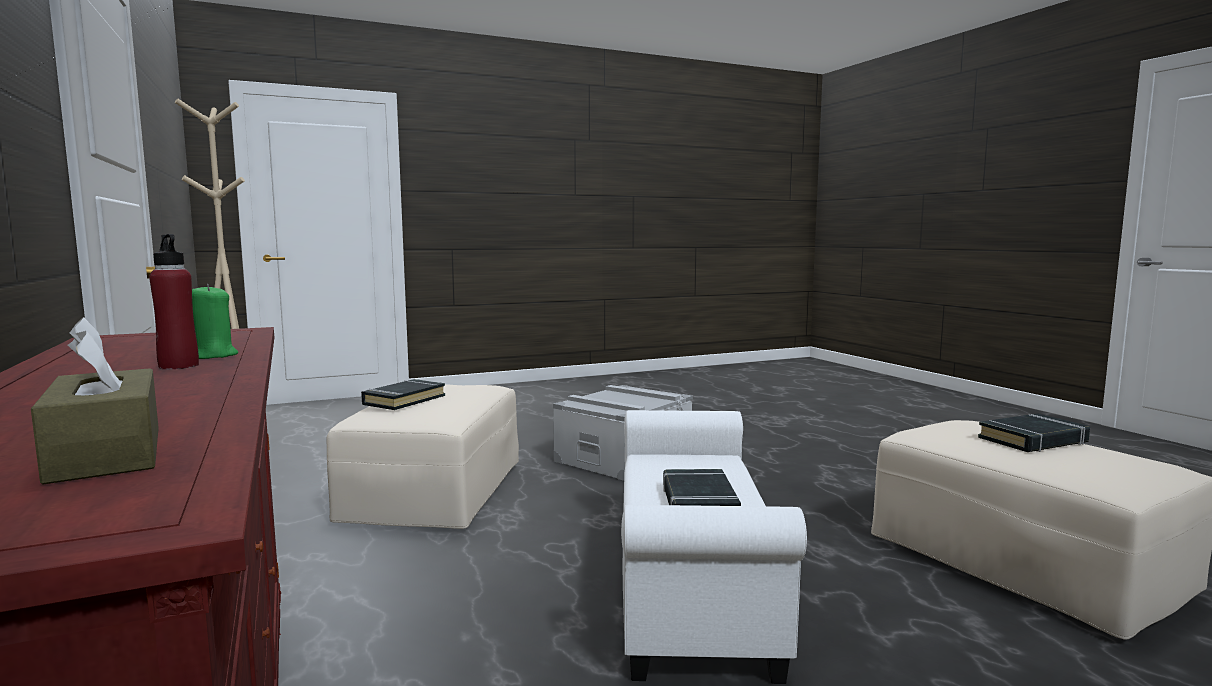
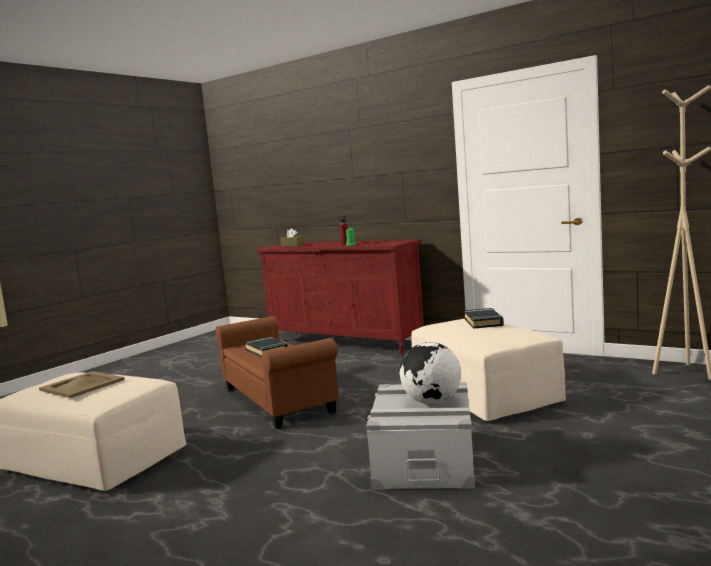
camera: 150 degrees right, 0 degrees up
(617, 397) = (431, 402): none -> globe
(691, 589) = (277, 400): white ottoman -> brown ottoman
(1033, 440) = (81, 385): black book -> beige tray

